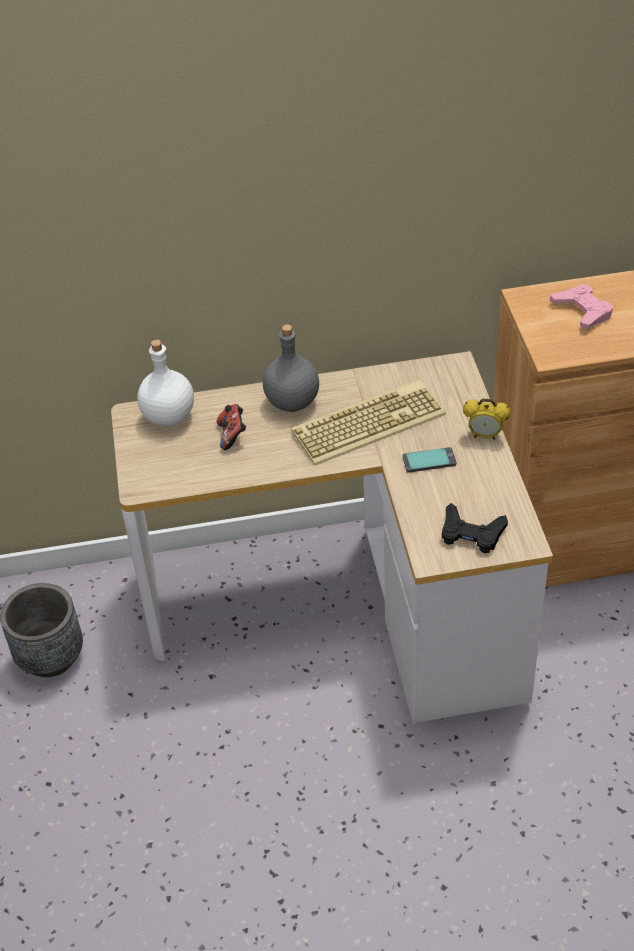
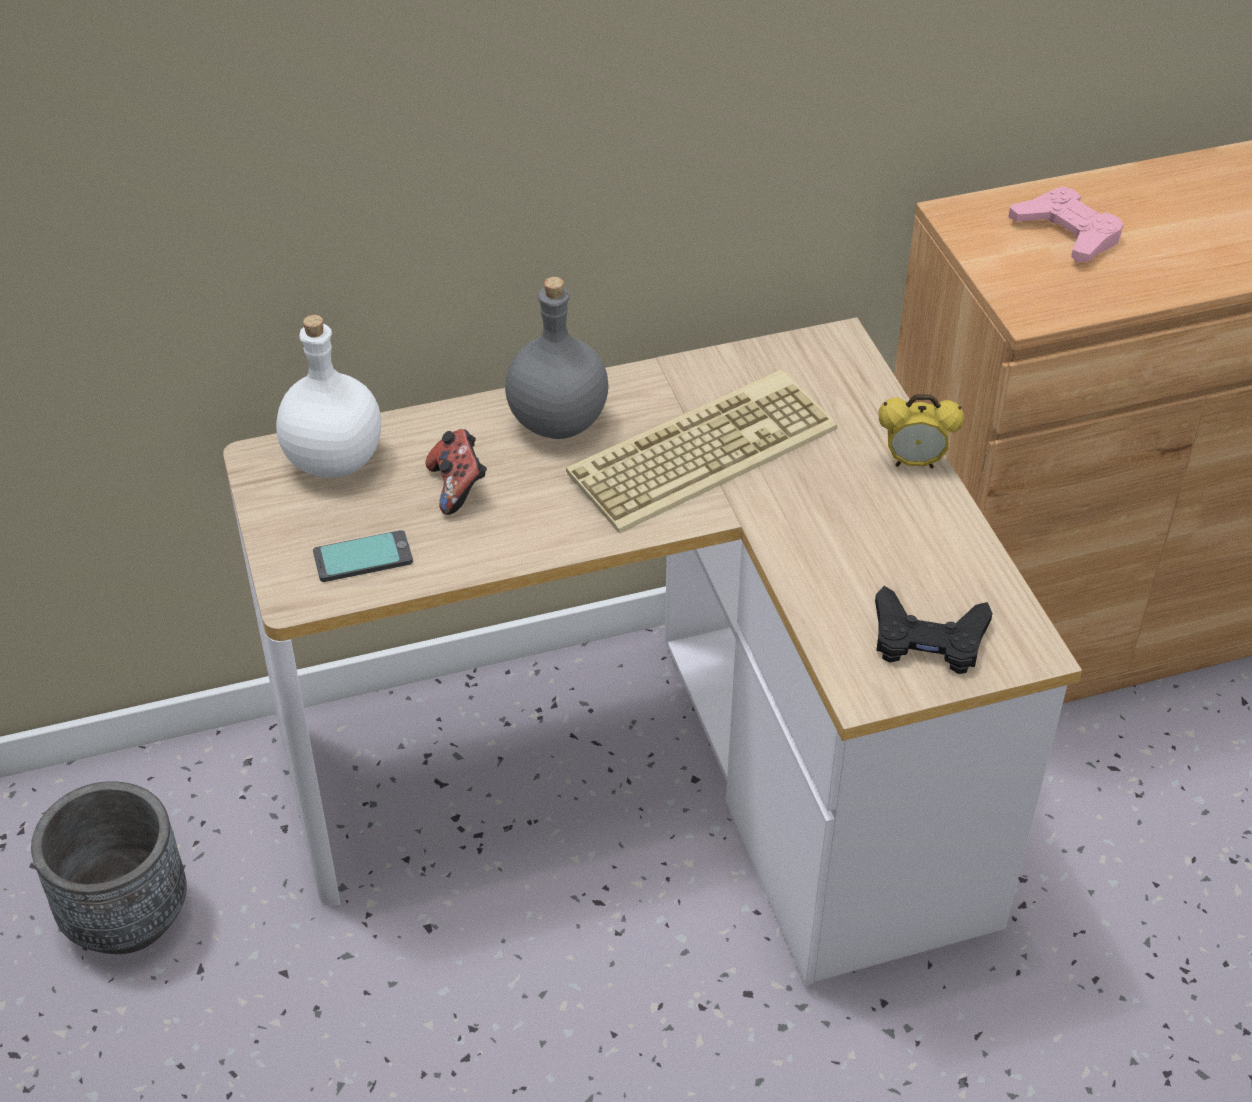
camera: 10 degrees left, 0 degrees up
(429, 460) = (824, 512): phone -> phone (363, 557)

